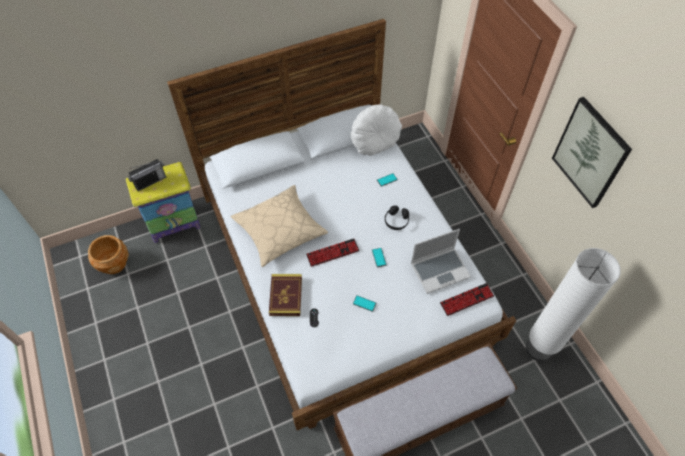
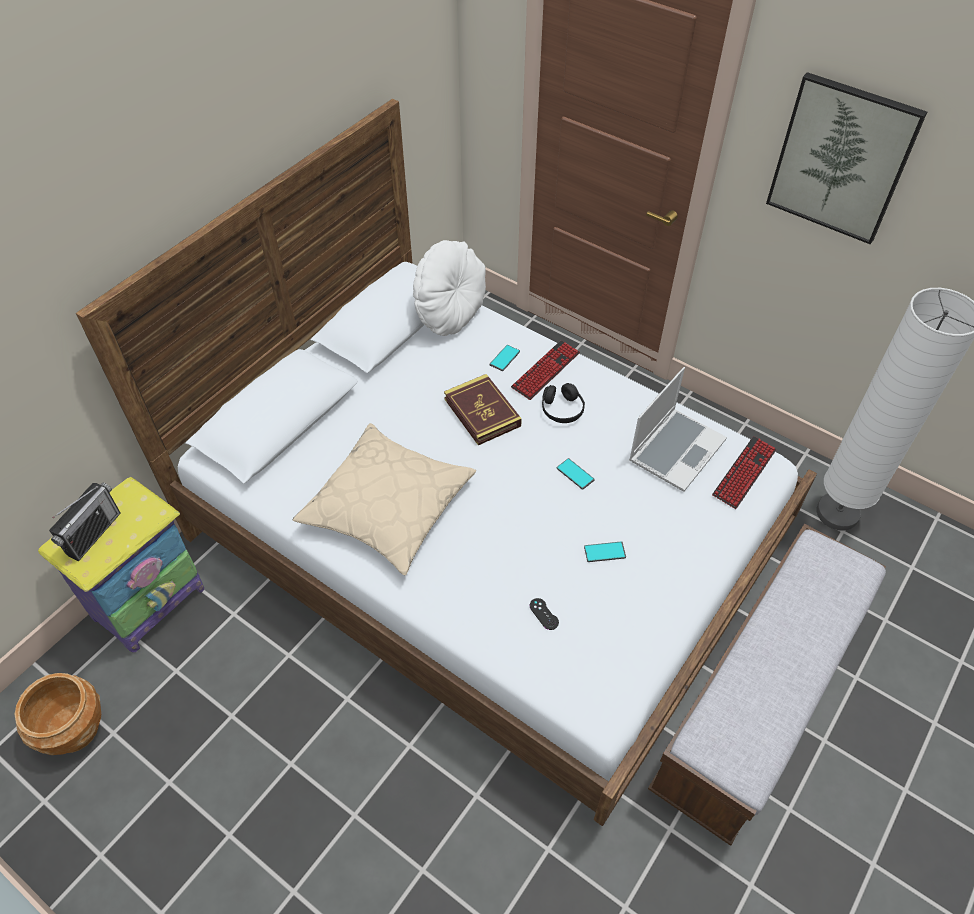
camera: 30 degrees left, 5 degrees down
(286, 296) = (472, 604): book -> book (482, 412)
(332, 253) = (500, 500): keyboard -> keyboard (545, 370)

